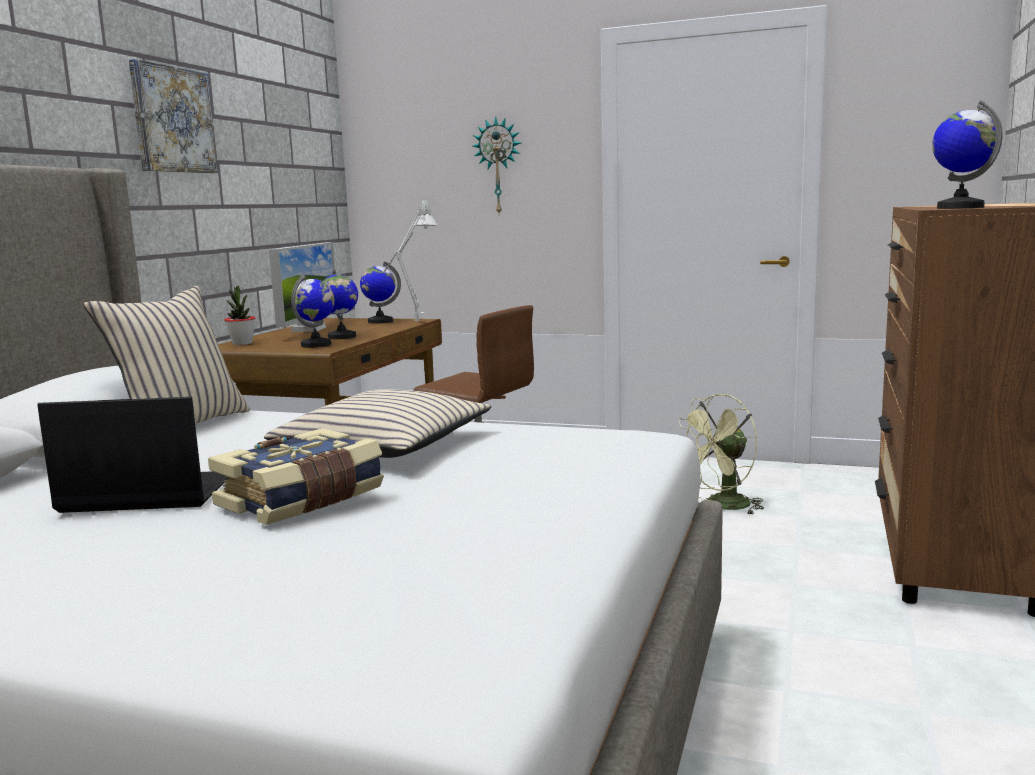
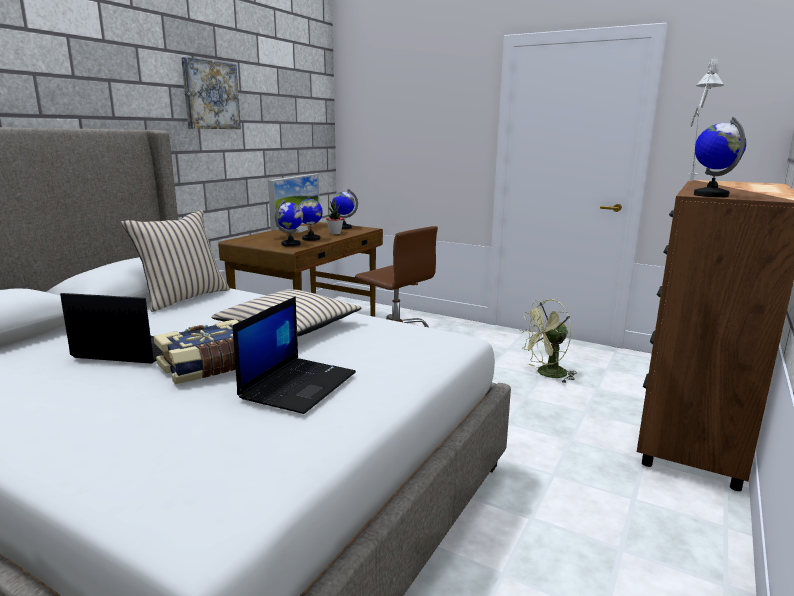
camera: 10 degrees right, 5 degrees up
(242, 343) = (249, 239): potted plant -> potted plant (335, 233)
(413, 324) = (362, 231): grey table lamp -> grey table lamp (689, 183)
(461, 506) = (298, 384): none -> laptop
(498, 166) = (430, 128): wall clock -> none

